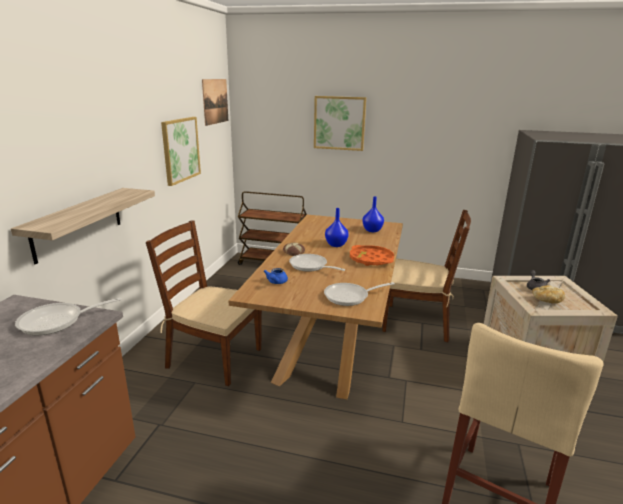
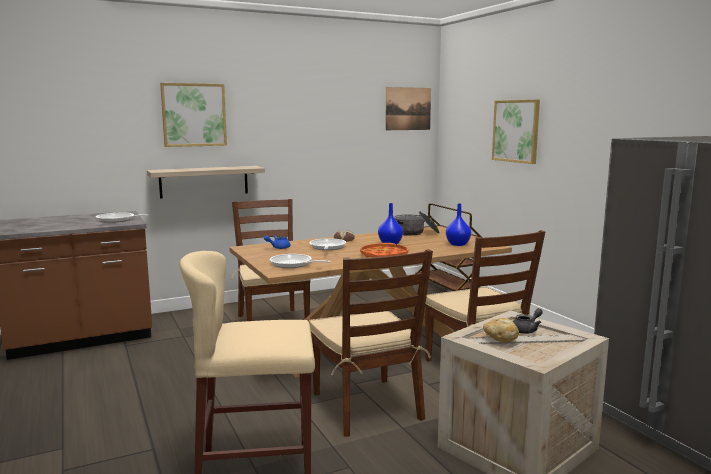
camera: 50 degrees right, 10 degrees down
(180, 150) = (340, 147): picture -> picture (194, 115)
(316, 227) = (416, 233): none -> cooking pot
(432, 390) = (367, 406): none -> brown chair

